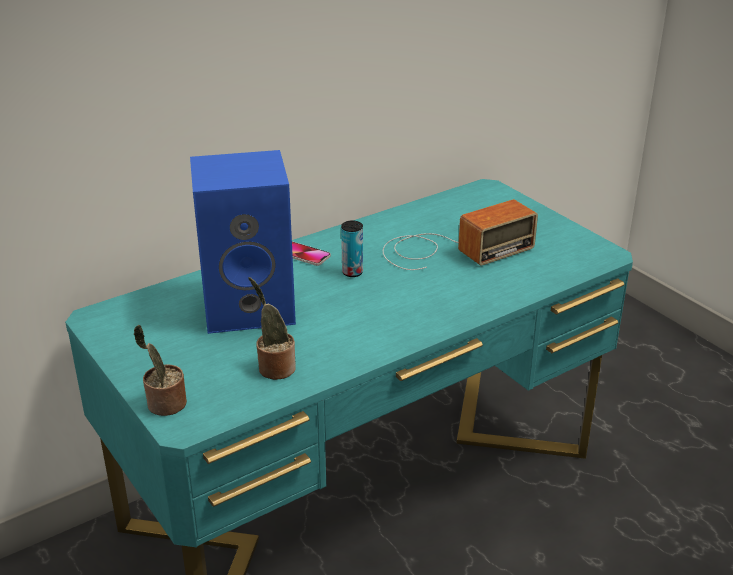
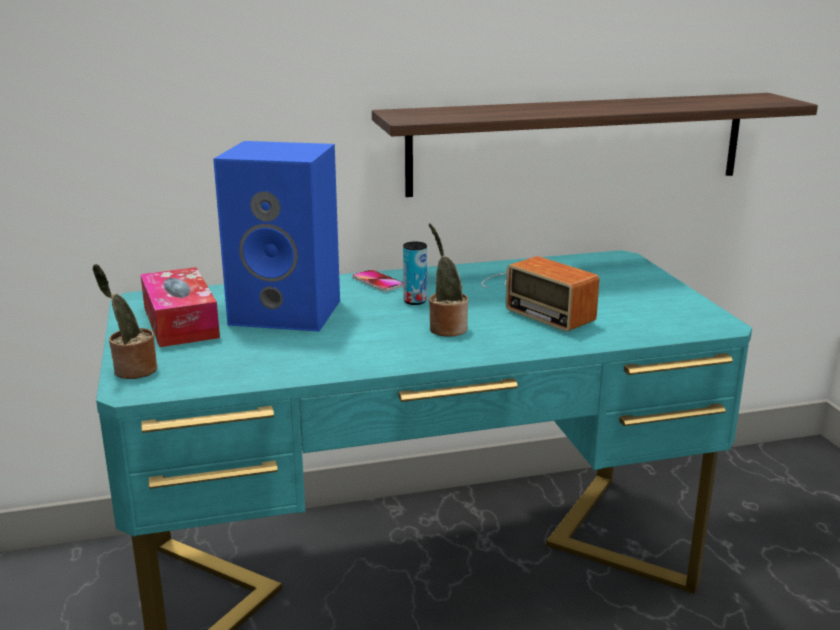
camera: 20 degrees right, 10 degrees down
(160, 338) = (180, 322): none -> tissue box
(274, 367) = (265, 360): potted plant -> potted plant (446, 328)
(446, 93) = (578, 143): none -> shelf
(451, 249) = (537, 298): radio -> radio turned 60 degrees clockwise

